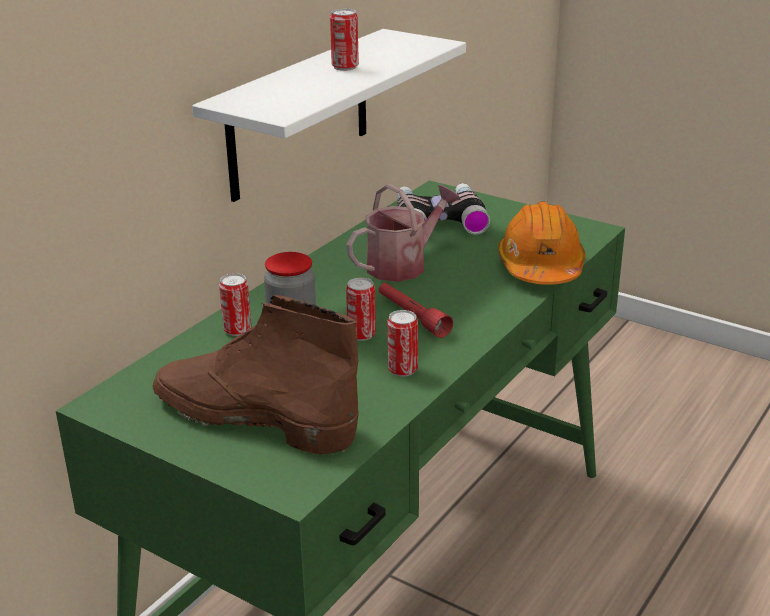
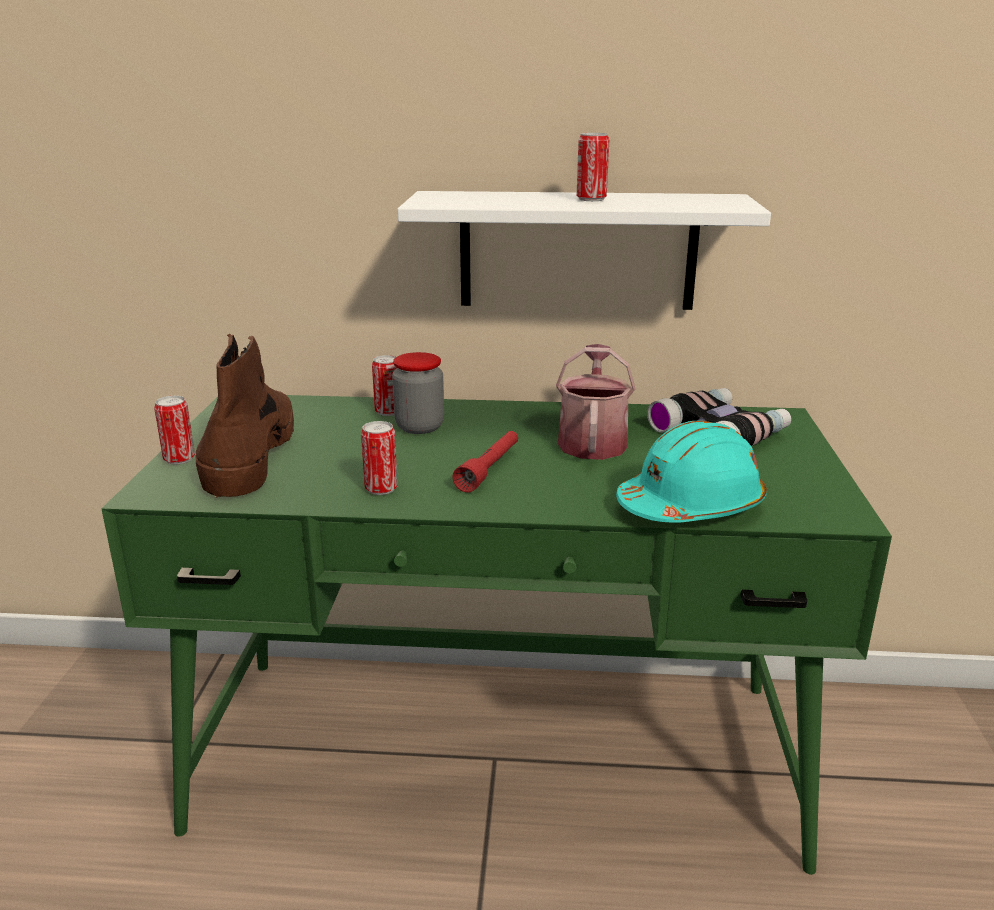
camera: 60 degrees right, 5 degrees down
(361, 335) = (430, 456): can -> can (179, 459)
(403, 264) = (592, 440): watering can -> watering can turned 105 degrees counterclockwise
(541, 267) = (691, 506): orange hard hat -> turquoise hard hat

